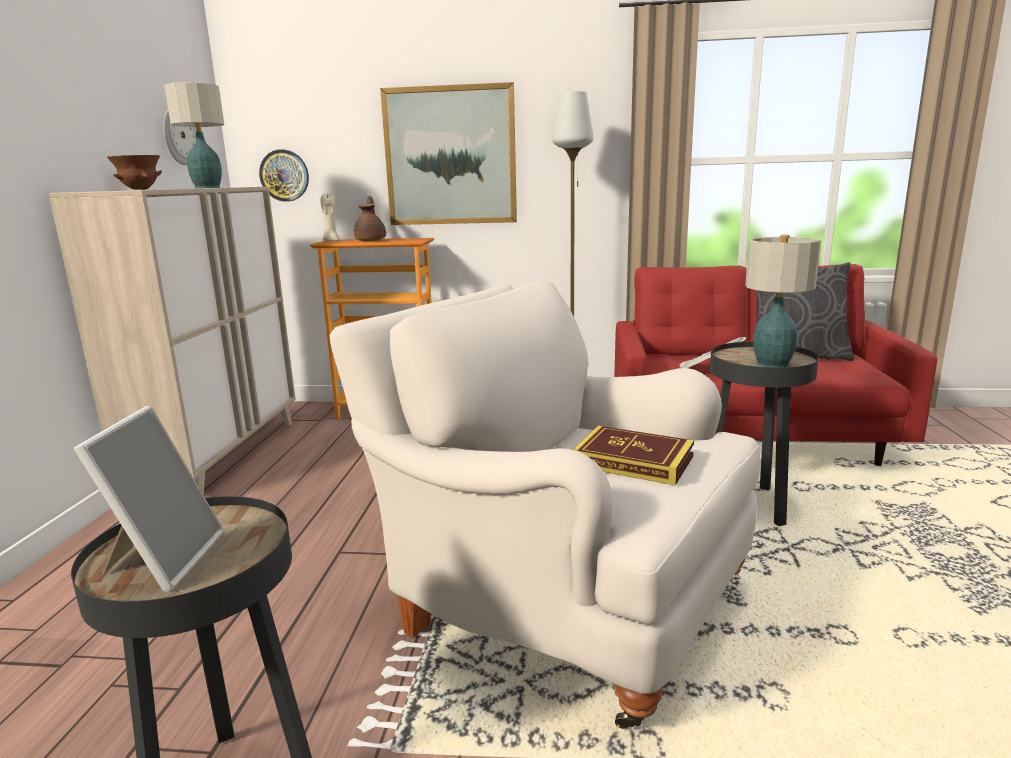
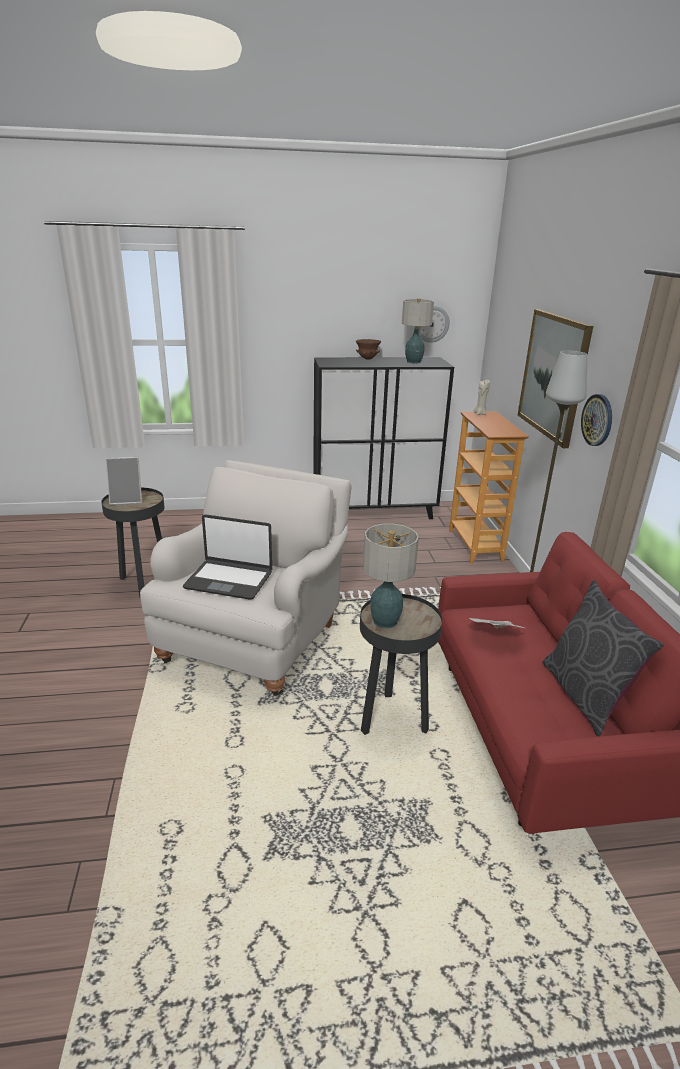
camera: 75 degrees right, 10 degrees up
(221, 457) = (374, 513): beige cabinet -> black cabinet
(284, 175) = (497, 357): wall clock -> wall clock (597, 420)
(371, 240) = (492, 422): brown teapot -> none
(633, 461) = (229, 580): book -> laptop

